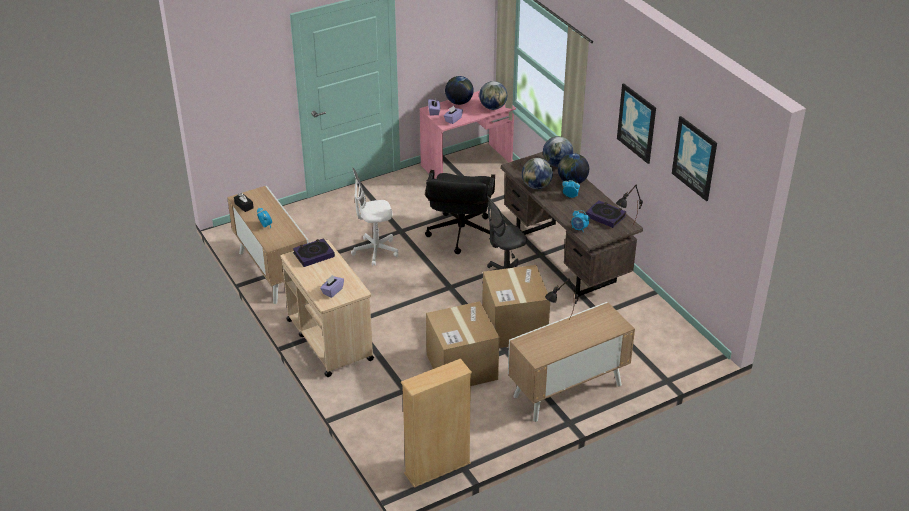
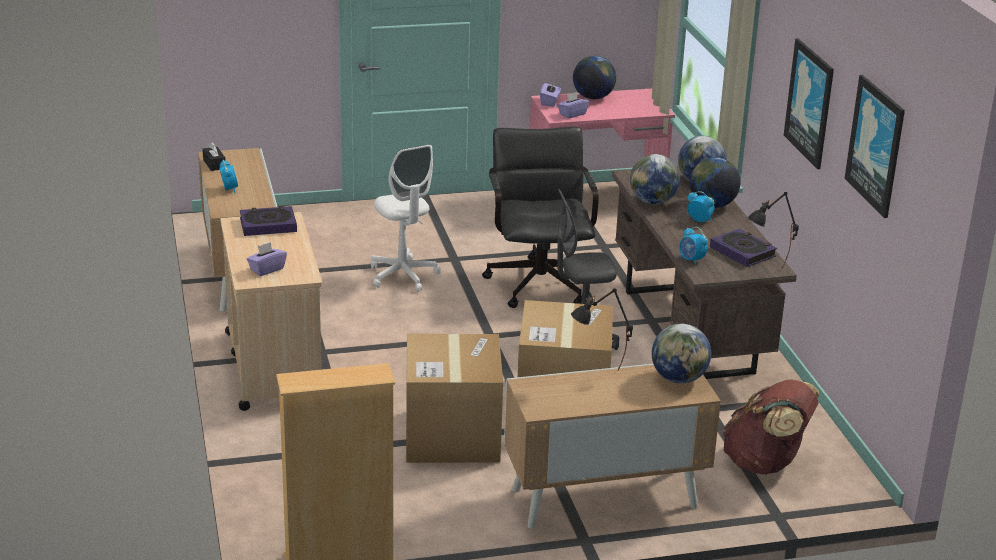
camera: 15 degrees right, 10 degrees down
(375, 251) = (403, 275): white office chair -> white office chair turned 120 degrees counterclockwise
(460, 237) = (539, 280): black office chair -> black office chair turned 150 degrees clockwise
(493, 107) = (640, 109): globe -> globe (679, 379)
(646, 345) = (765, 463): none -> brown backpack

